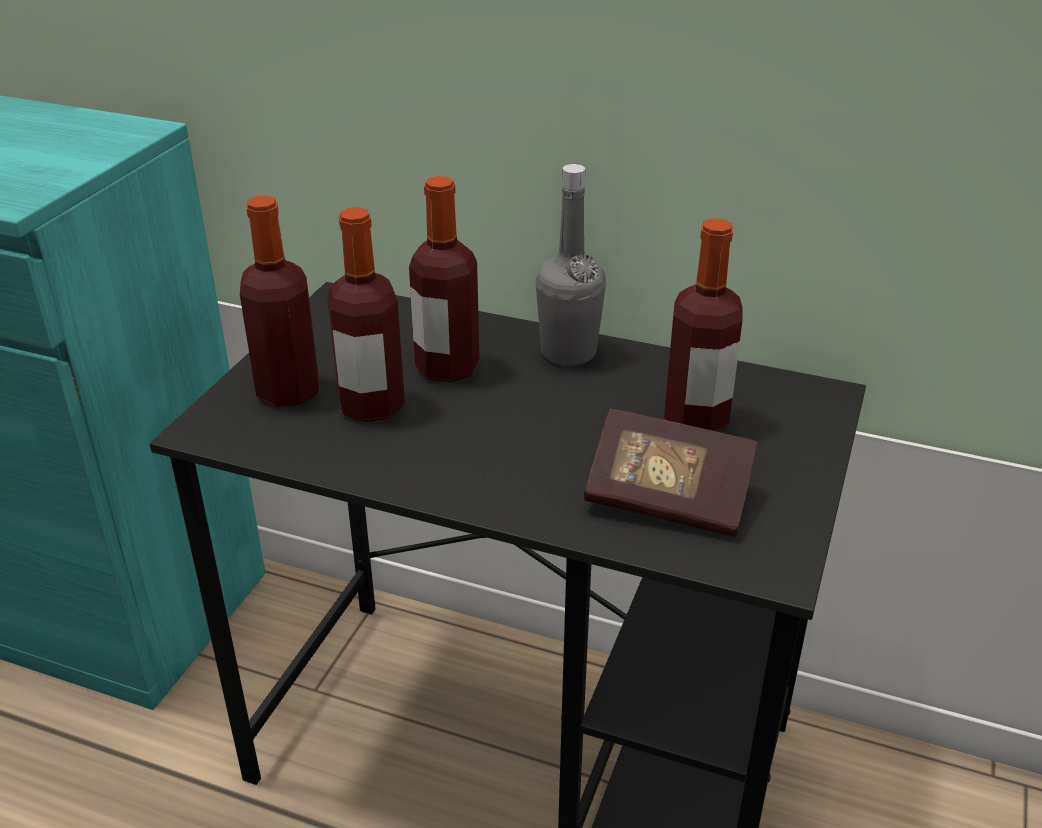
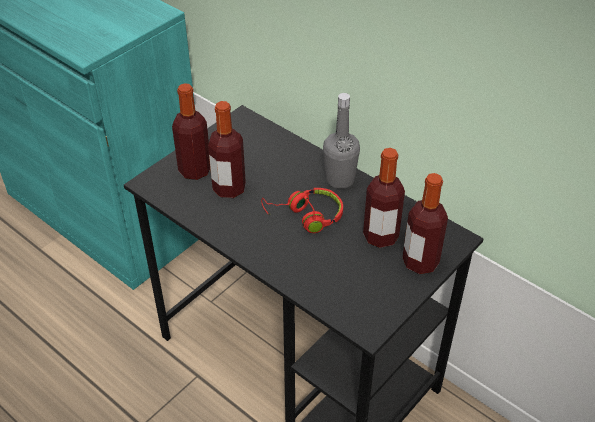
camera: 20 degrees right, 10 degrees up
(447, 368) = (275, 174): bottle -> bottle (420, 262)
(542, 418) = (305, 216): none -> red headphones
(667, 499) = (339, 278): book -> none

